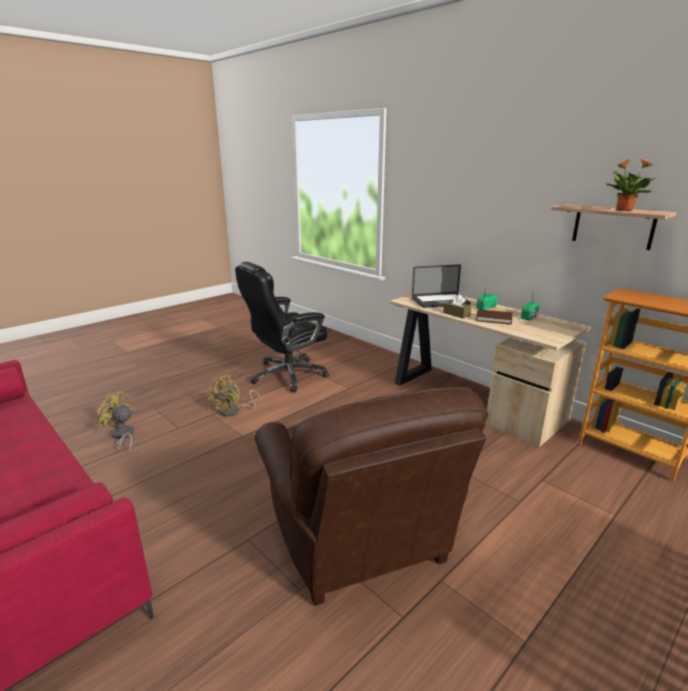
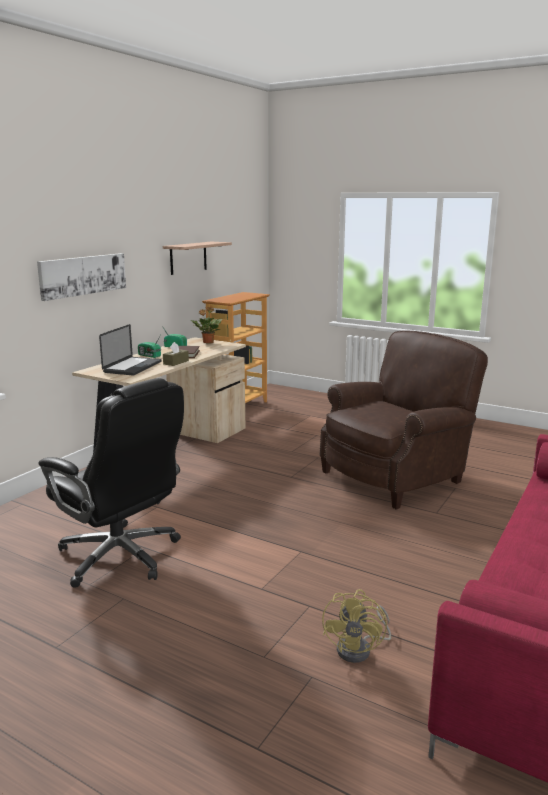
camera: 105 degrees left, 5 degrees down
(234, 411) = (245, 573): yellow fan -> none
(440, 302) = (132, 367): laptop -> laptop turned 45 degrees clockwise
(457, 215) = (83, 275): none -> picture
(623, 210) = (206, 243): potted plant -> potted plant (208, 342)

